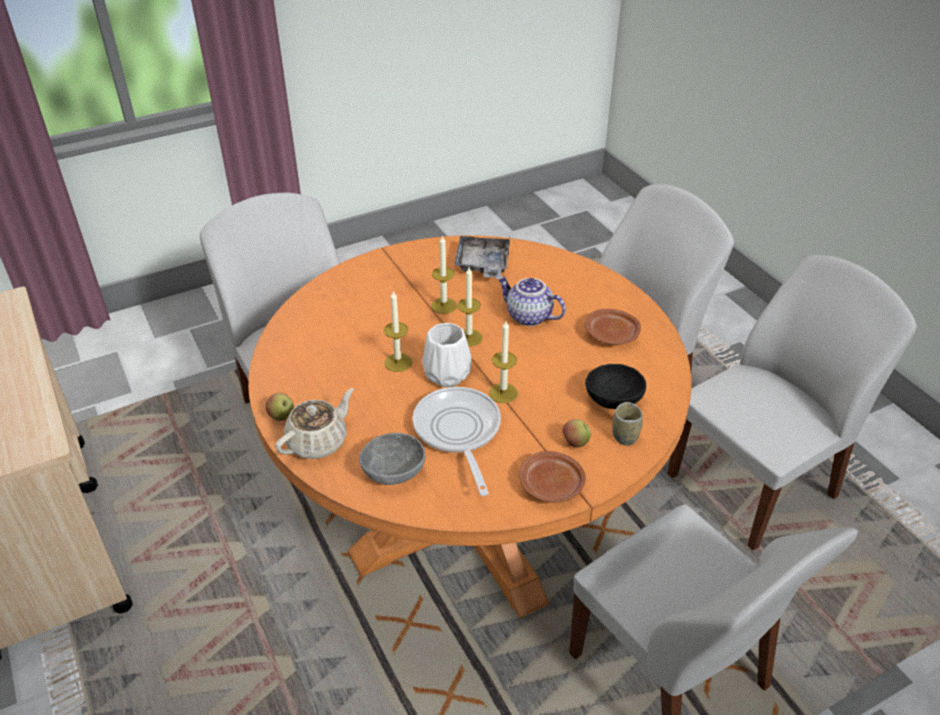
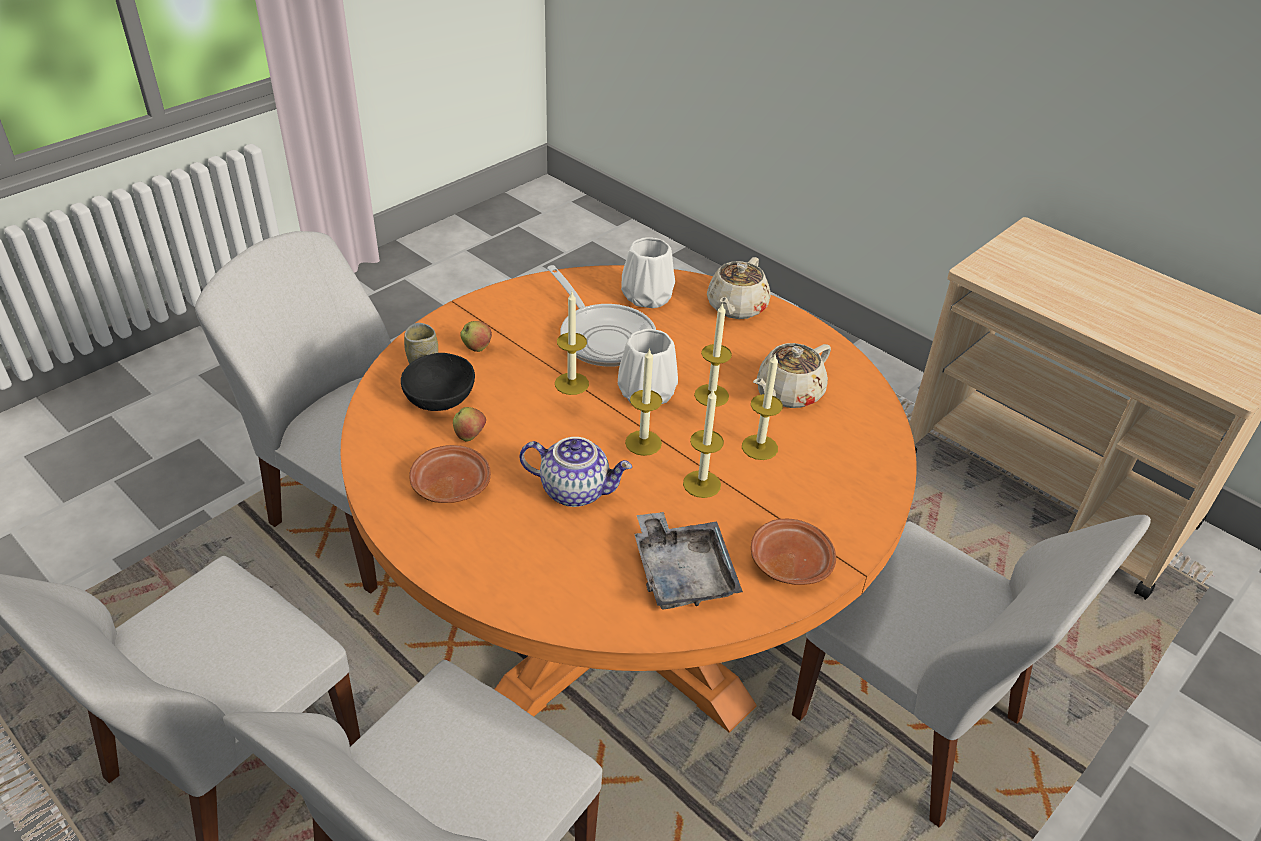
camera: 160 degrees right, 0 degrees up
(281, 416) = (790, 321): apple -> apple (470, 436)
(338, 353) = (788, 393): none -> beige teapot
(389, 320) = (759, 447): none -> candle
(392, 471) = (648, 297): grey bowl -> white vase
(551, 485) = (493, 310): brown plate -> brown plate (789, 562)

